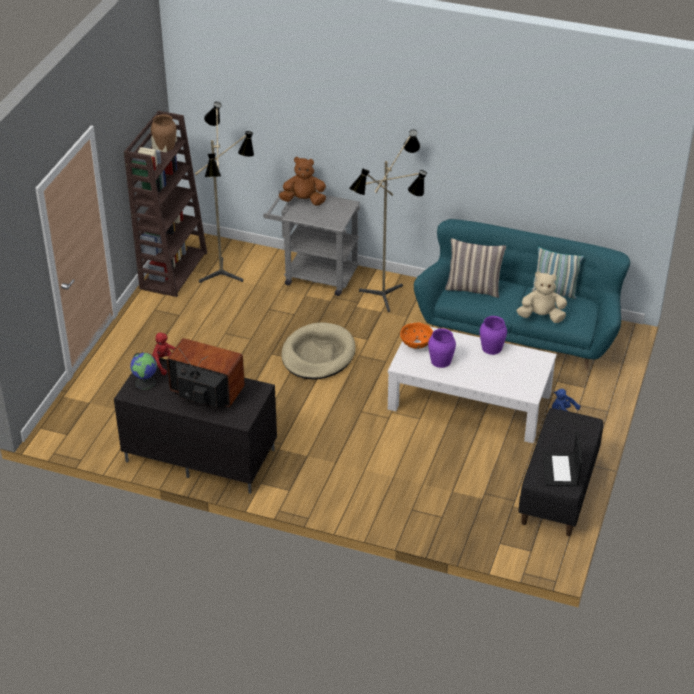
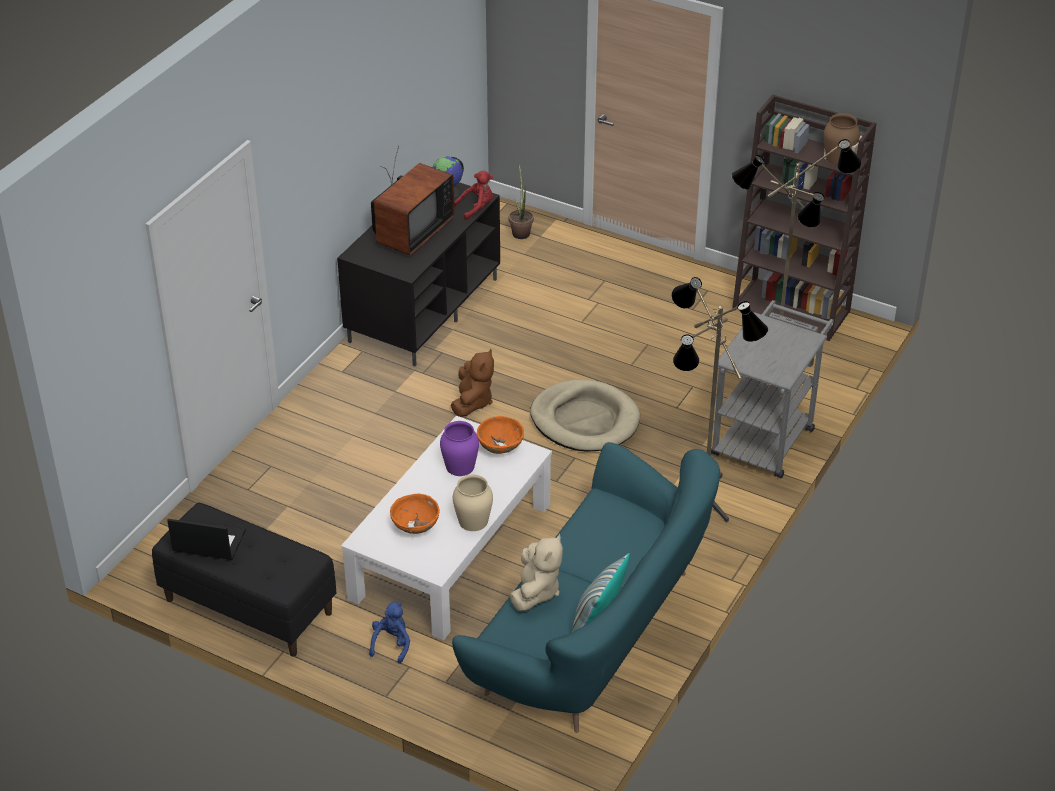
camera: 100 degrees right, 0 degrees up
(83, 414) = (520, 231): none -> potted plant
(303, 201) = (795, 334): brown plush toy -> brown plush toy (472, 402)
(473, 288) = (621, 530): pillow -> none
(492, 348) = (473, 521): purple vase -> beige vase
(507, 372) = (415, 527): none -> orange bowl

